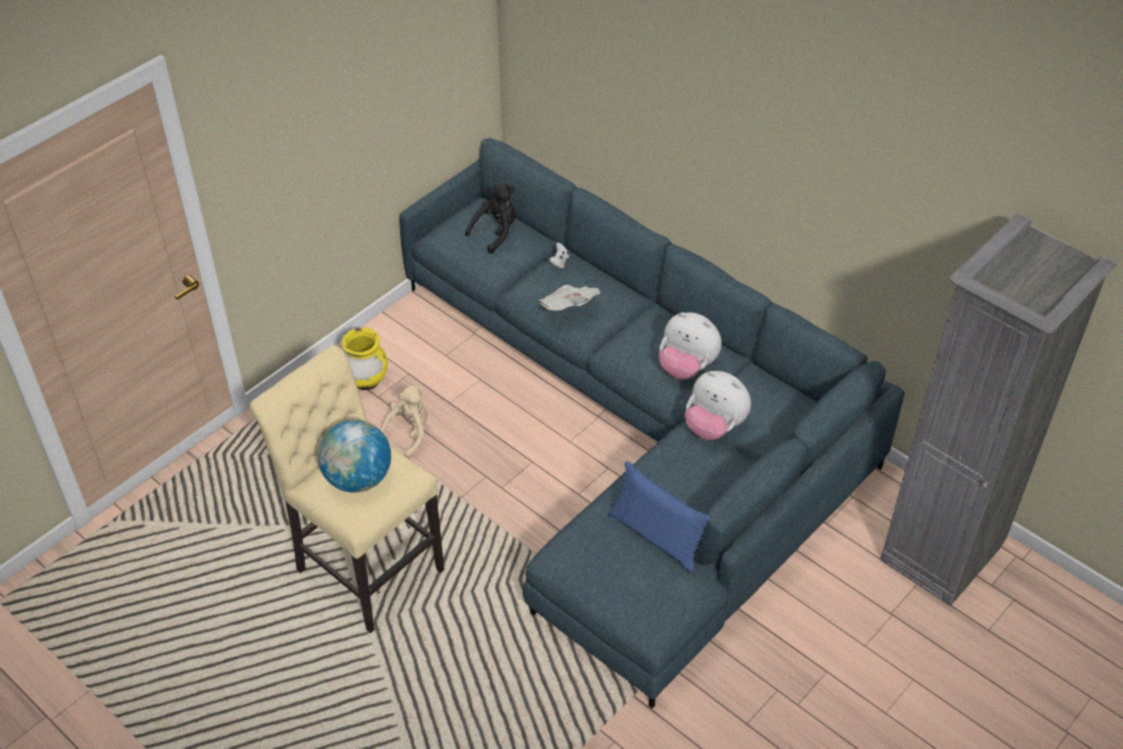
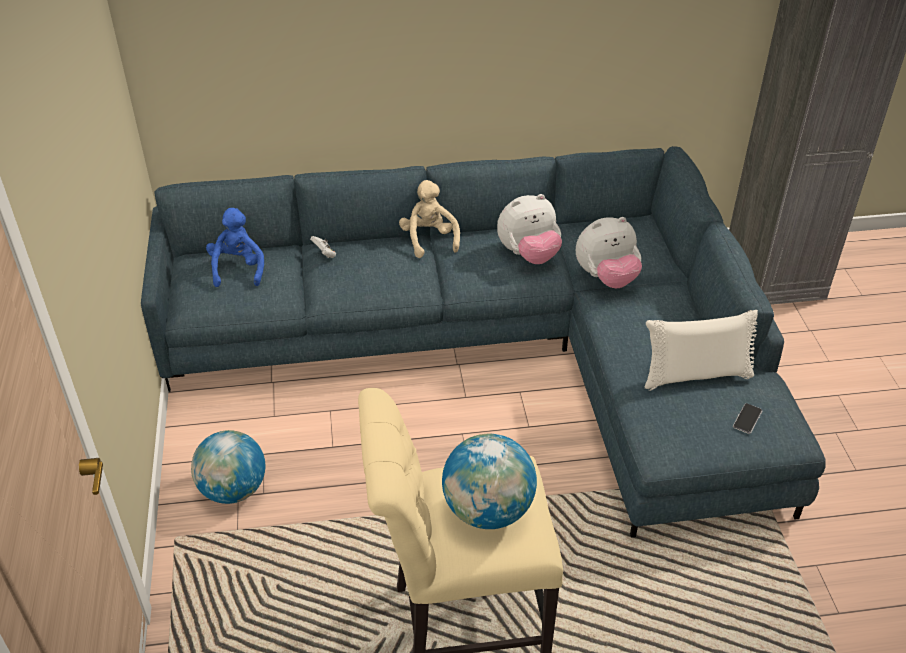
camera: 50 degrees left, 5 degrees down
(366, 380) = (233, 490): yellow vase -> globe
(408, 434) = (335, 498): beige plush toy -> beige plush toy (429, 239)
(496, 232) = (238, 269): black plush toy -> blue plush toy
(569, 308) = (385, 278): newspaper -> none
(639, 591) = (747, 419): none -> phone
(656, 537) = (695, 375): blue pillow -> white pillow

